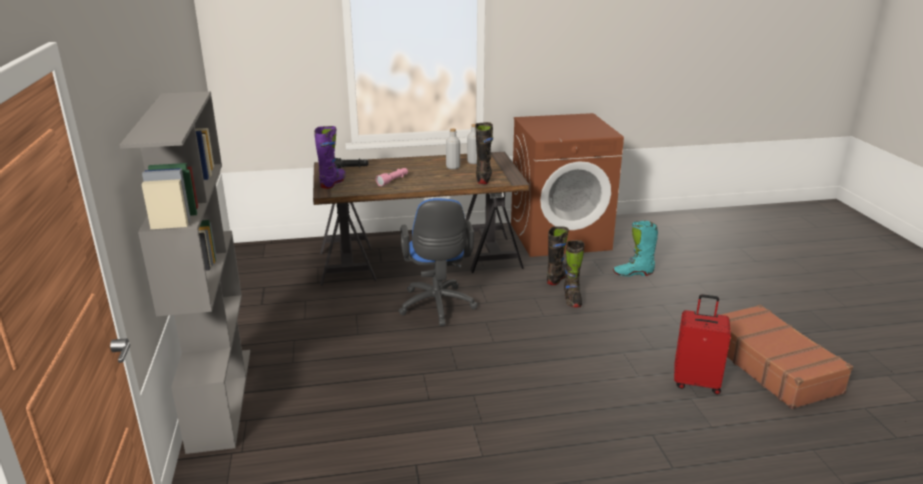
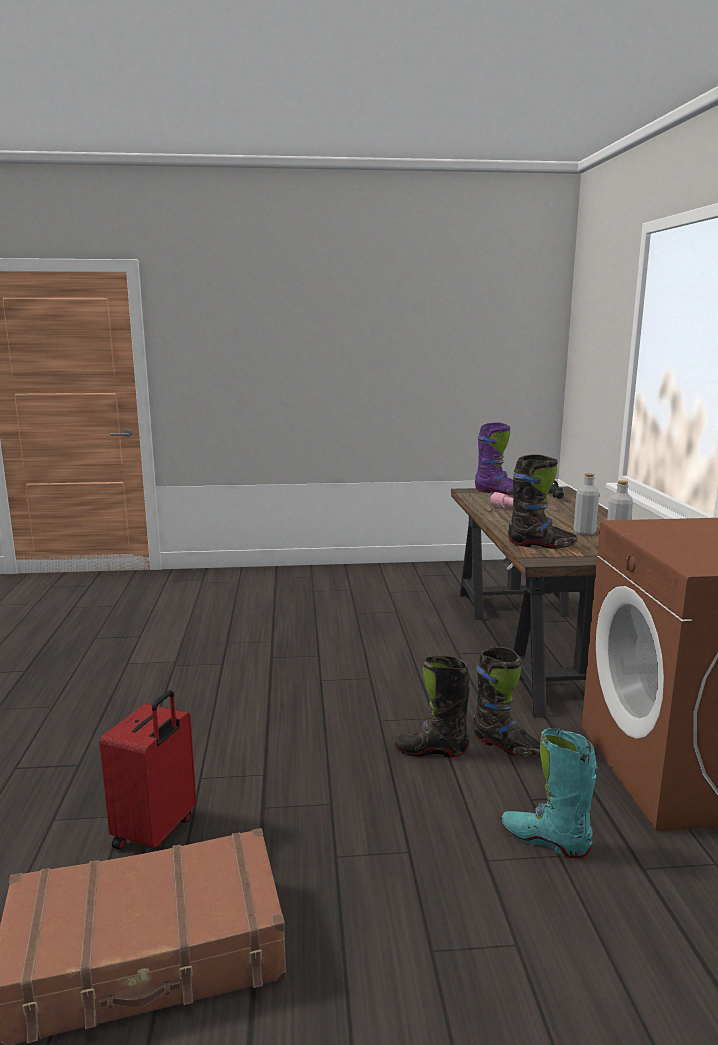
camera: 95 degrees right, 10 degrees down
(220, 397) = (273, 572): grey bookcase -> none
(437, 307) = (408, 651): blue office chair -> none
(633, 273) = (545, 840): turquoise boot -> turquoise boot turned 60 degrees counterclockwise

